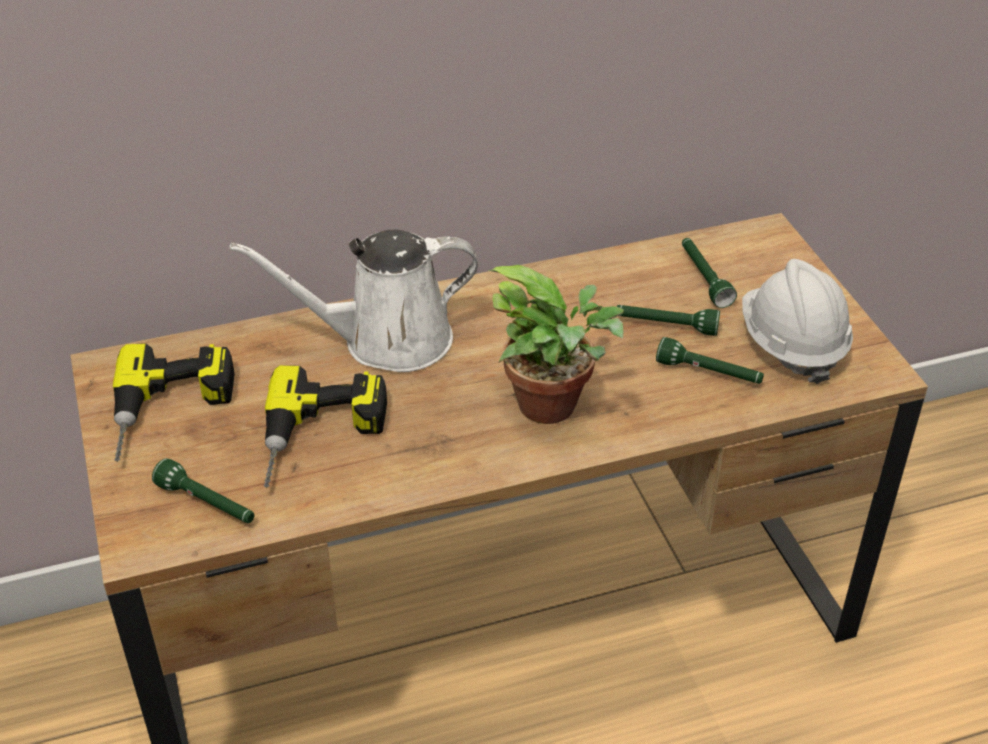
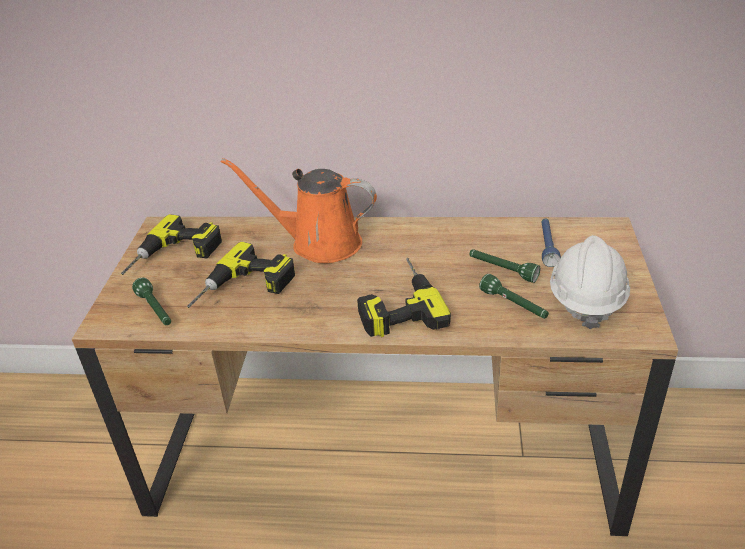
camera: 25 degrees right, 5 degrees down
(386, 341) = (319, 243): white watering can -> orange watering can
(555, 407) = (396, 303): potted plant -> power drill
(704, 279) = (547, 247): green flashlight -> blue flashlight

